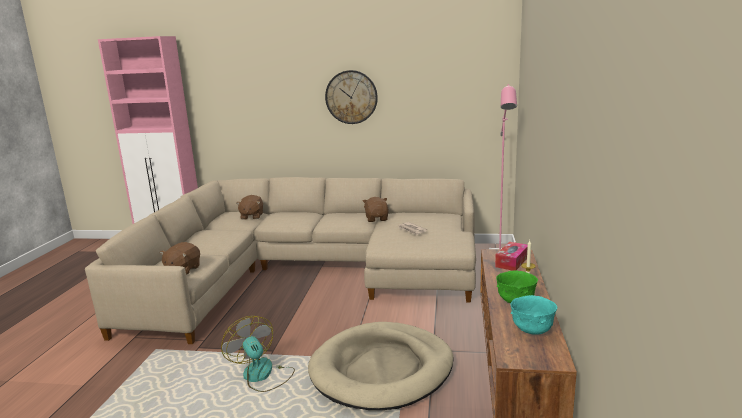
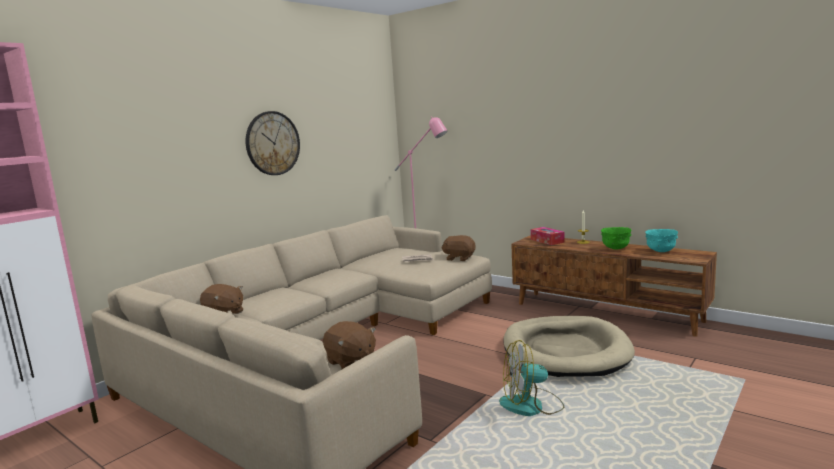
camera: 60 degrees left, 5 degrees down
(377, 219) = (357, 268): brown plush toy -> brown plush toy (459, 258)

